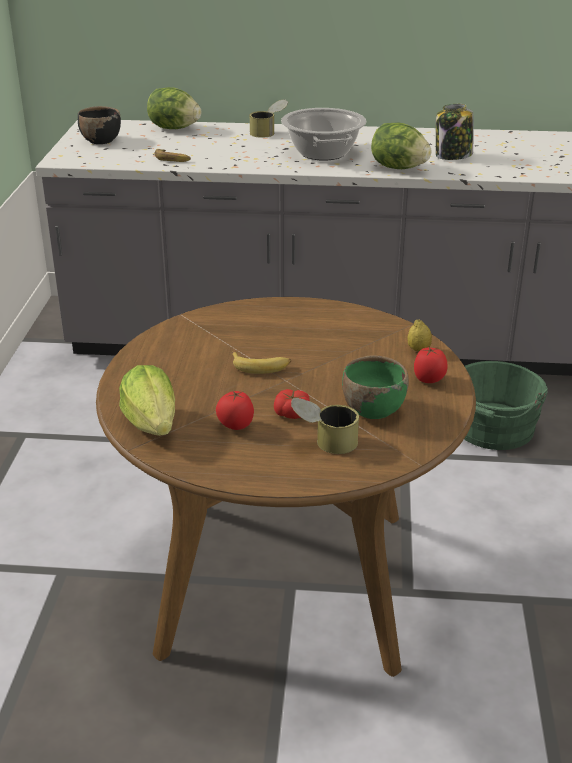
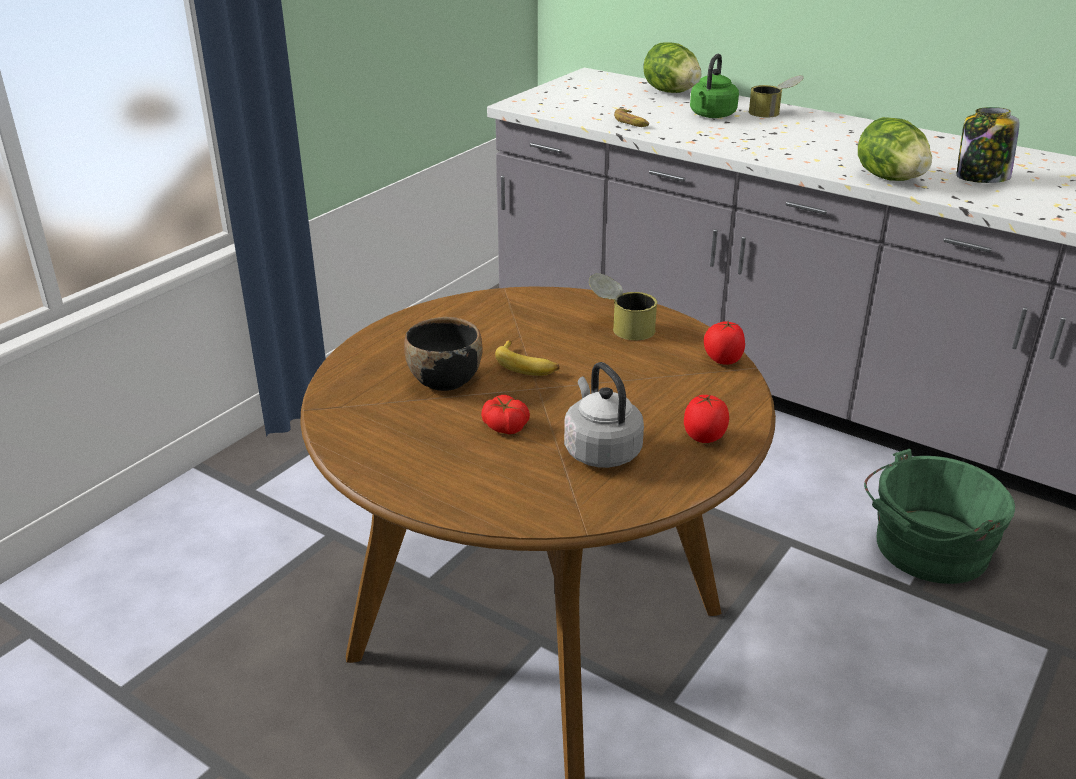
camera: 30 degrees right, 0 degrees up
(100, 140) = (580, 91): black bowl -> black bowl (444, 379)
(152, 424) = (354, 391): lettuce -> none
(226, 142) = (711, 115): none -> green kettle
(235, 426) = (432, 419): tomato -> tomato (722, 360)
(323, 153) = (813, 145): cooking pot -> none
(324, 442) = (504, 469): can -> can (621, 327)
(373, 409) = (600, 450): green bowl -> grey kettle
(418, 350) = (729, 399): lemon -> none

